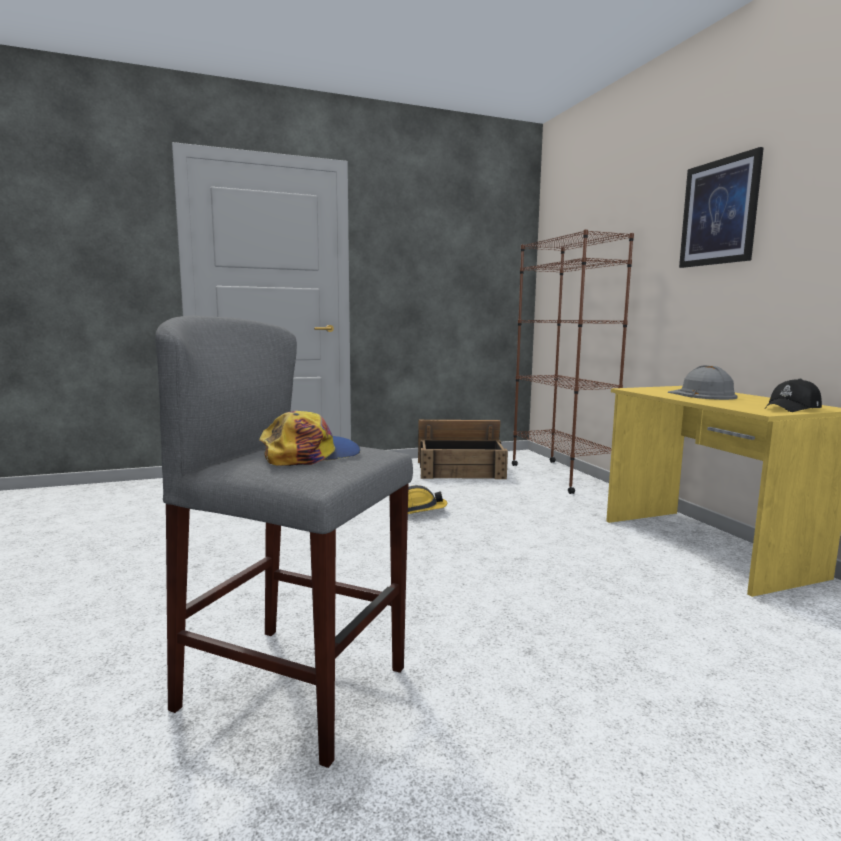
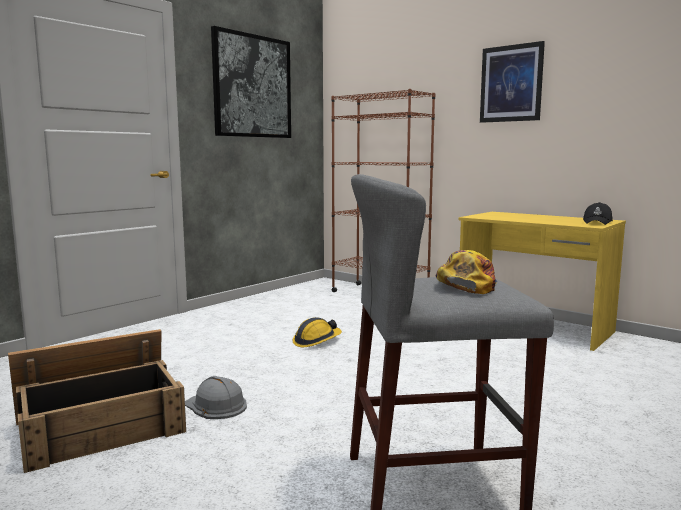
camera: 30 degrees left, 0 degrees up
(440, 239) = (252, 86): none -> picture
(461, 470) = (297, 302): crate -> crate (101, 426)
(702, 395) = (526, 217): grey hard hat -> grey hard hat (215, 405)

